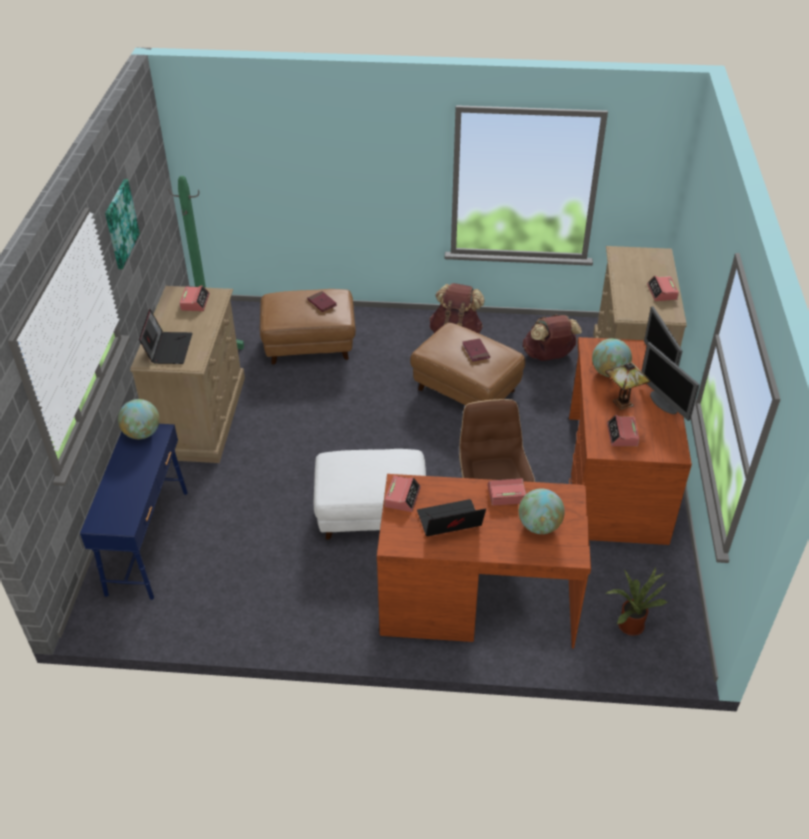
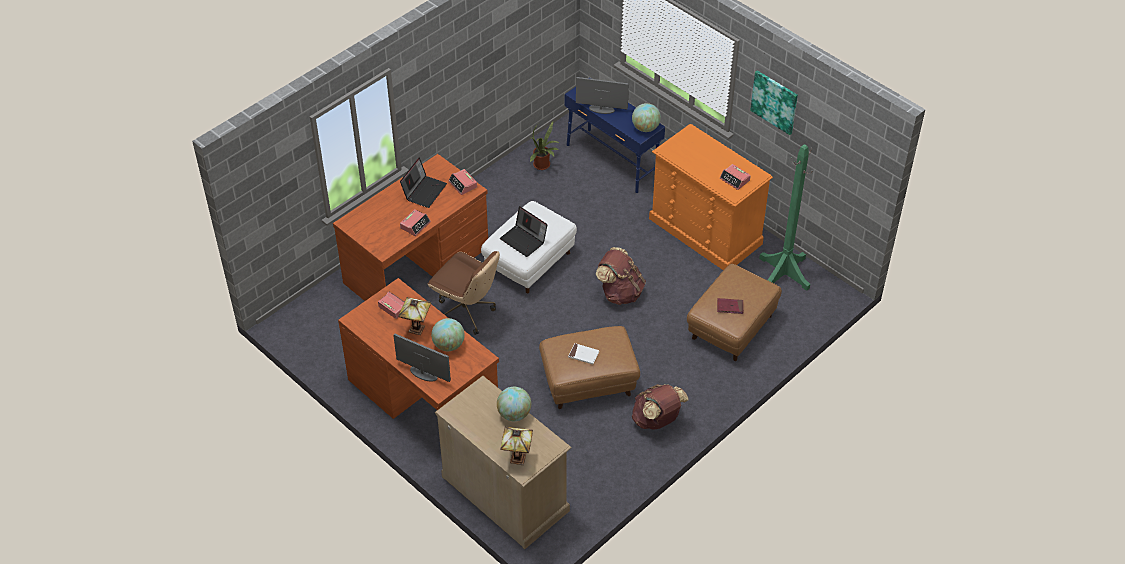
camera: 130 degrees right, 5 degrees up
(168, 348) = (694, 146): laptop -> laptop (524, 240)
(201, 416) = (705, 232): beige dresser -> orange dresser
(476, 351) = (583, 355): red book -> white book
(539, 526) = (380, 223): globe -> globe (514, 414)
(548, 356) = (573, 459): brown backpack -> brown backpack (620, 292)
(630, 623) = (327, 317): potted plant -> potted plant (543, 165)
(657, 261) = (516, 459): none -> table lamp
(662, 292) = (480, 428): alarm clock -> none
(663, 403) = (393, 349): monitor -> monitor (601, 109)

